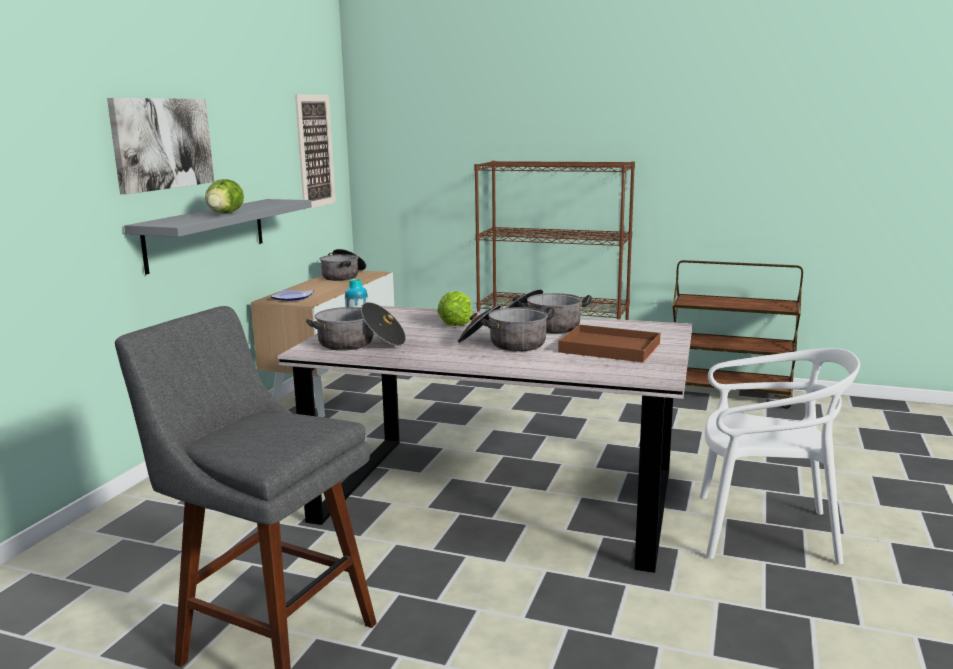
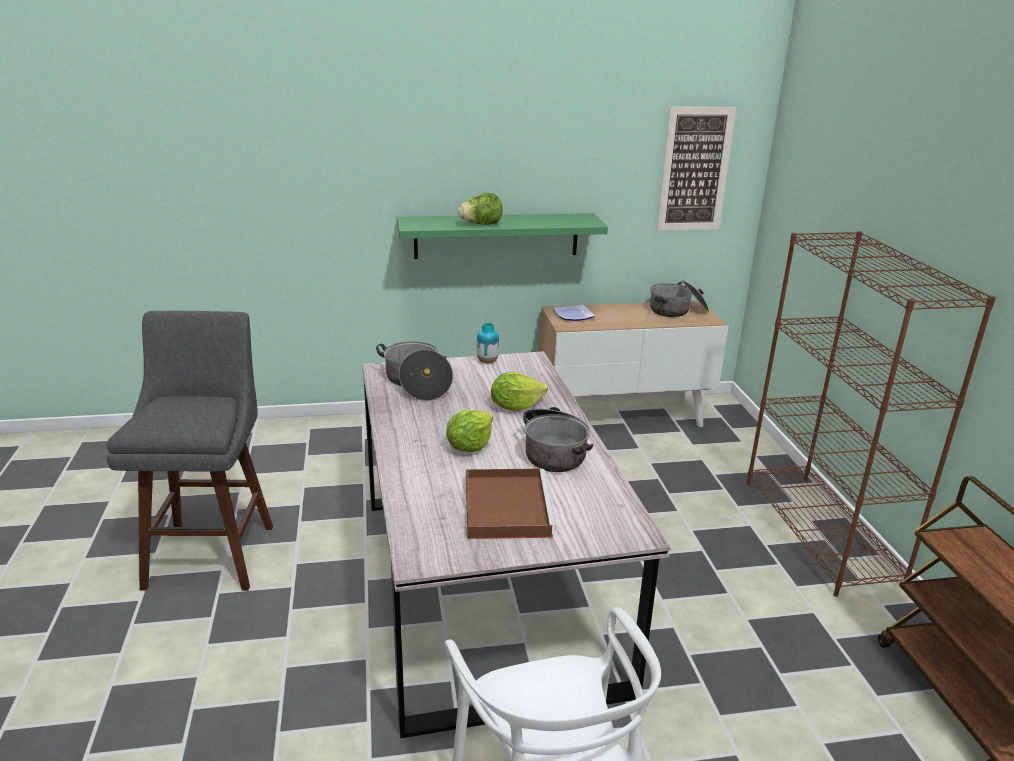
camera: 60 degrees right, 10 degrees up
(162, 143) = (452, 152): picture -> none
(206, 233) = (496, 235): grey shelf -> green shelf
(504, 344) = (469, 446): cooking pot -> lettuce

